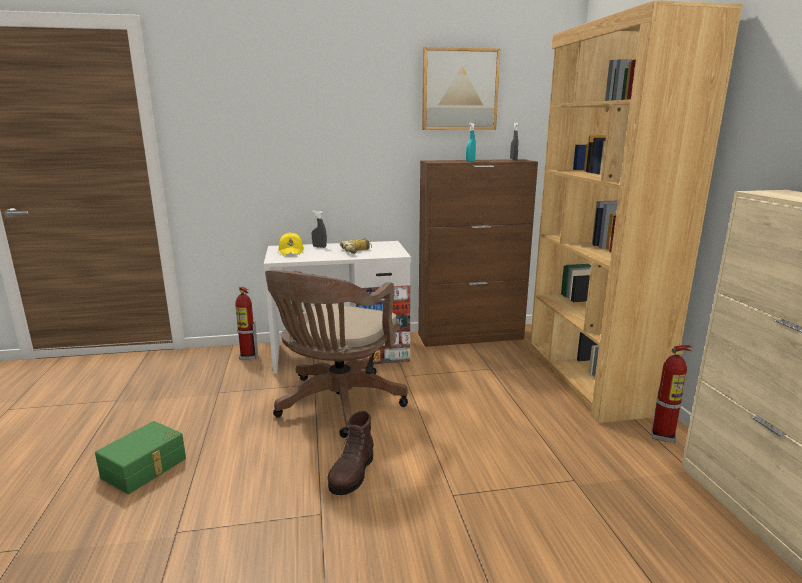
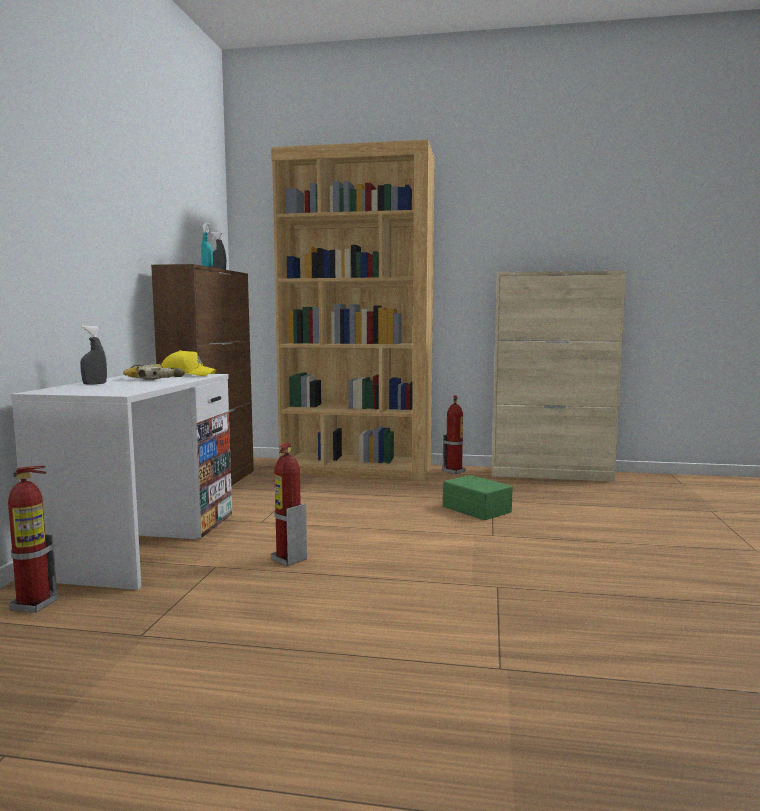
camera: 70 degrees left, 10 degrees down
(145, 468) = (331, 699): green storage box -> green storage box (477, 509)
(291, 251) = (86, 389): yellow cap -> yellow cap (187, 375)
(337, 405) = (288, 559): brown office chair -> fire extinguisher
(352, 474) = (439, 566): brown boot -> none
(459, 89) = (165, 185): picture -> none

